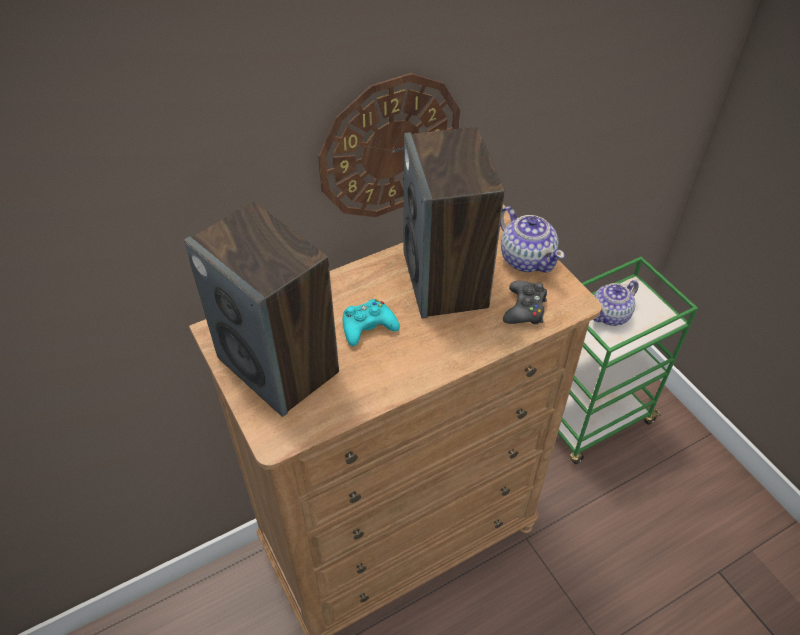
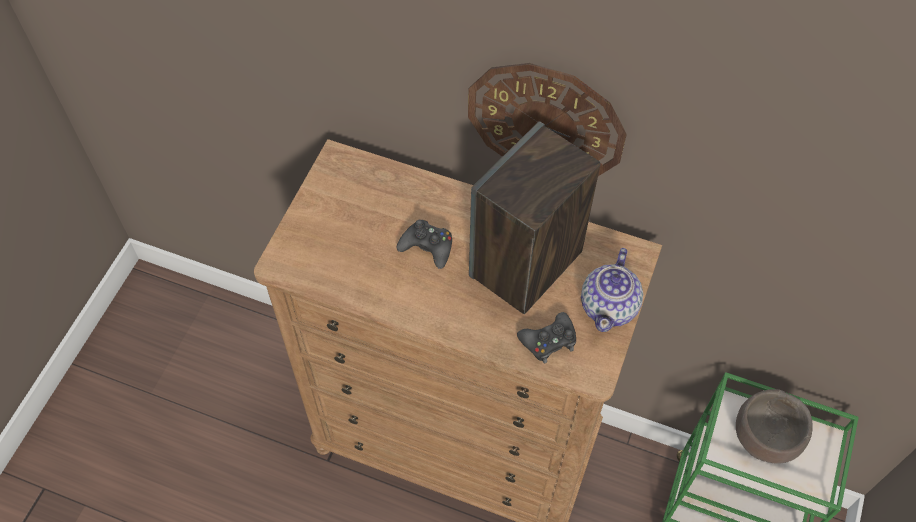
camera: 50 degrees right, 10 degrees up
(279, 365) = (341, 219): speaker -> none
(368, 327) = (427, 247): turquoise game controller -> black game controller
(610, 315) = (765, 438): teapot -> brown bowl

